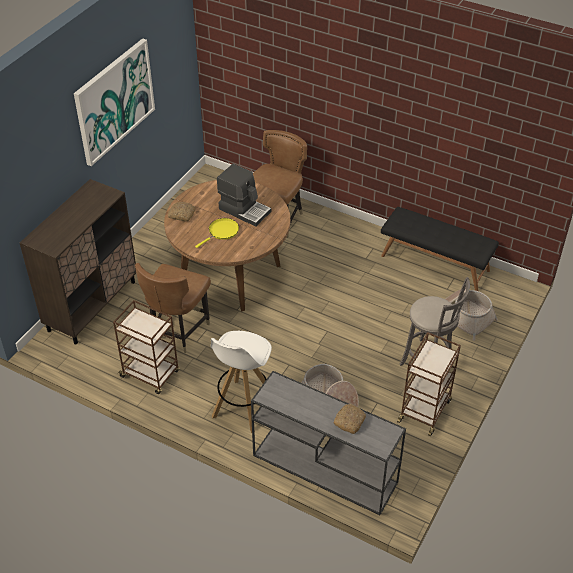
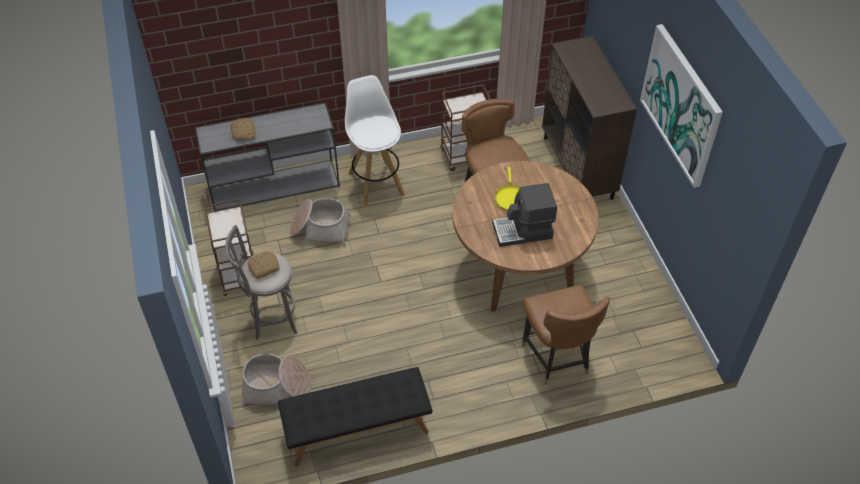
camera: 135 degrees right, 5 degrees up
(181, 215) = (564, 188): bread -> bread (264, 267)

